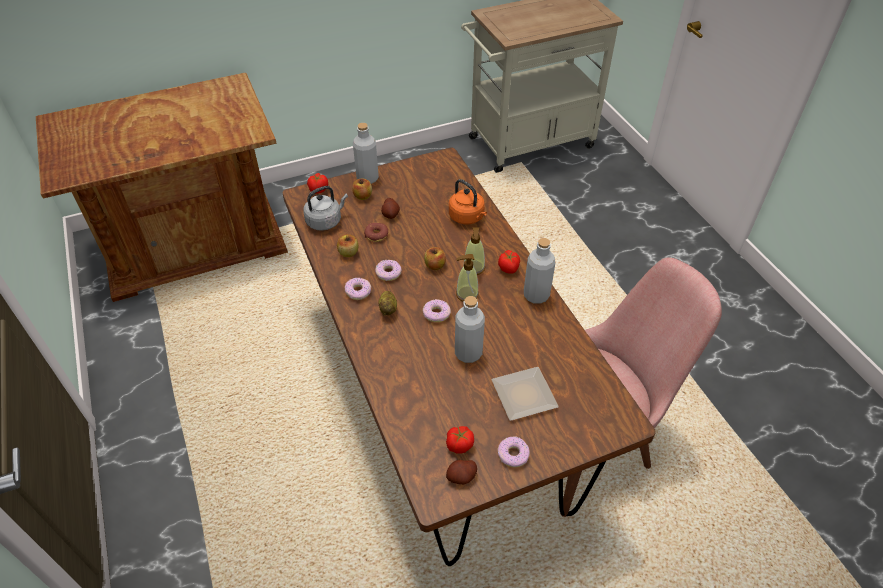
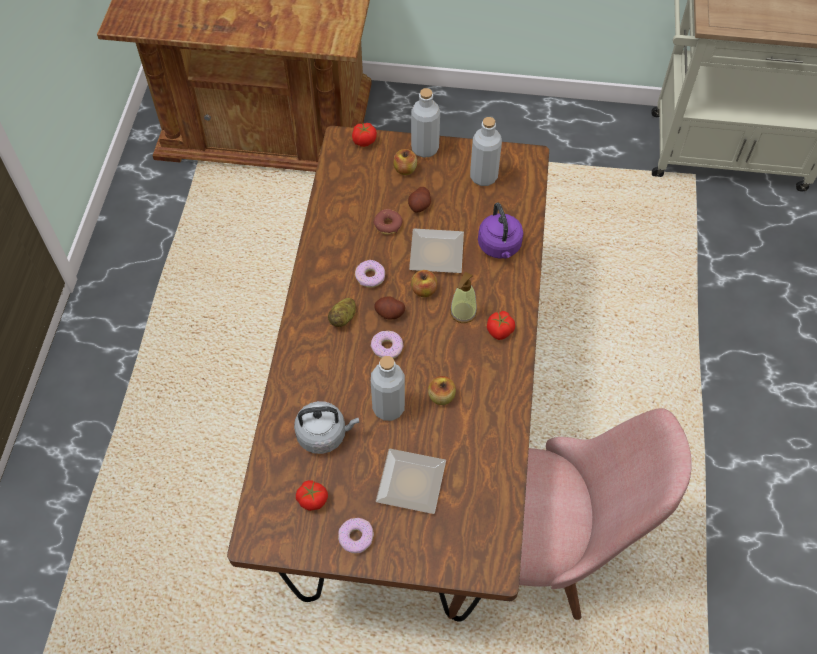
camera: 30 degrees right, 10 degrees up
(325, 221) = (347, 184): grey kettle -> grey kettle (324, 434)
(348, 253) = (346, 233): apple -> apple (441, 396)
(358, 291) = (326, 284): donut -> none
(424, 238) = (435, 251): none -> plate
(461, 476) = (293, 532): potato -> potato (389, 313)
(467, 217) = (500, 247): orange kettle -> purple kettle
(467, 294) = (433, 340): soap dispenser -> none
(536, 295) = (506, 377): grey bottle -> grey bottle (483, 177)

